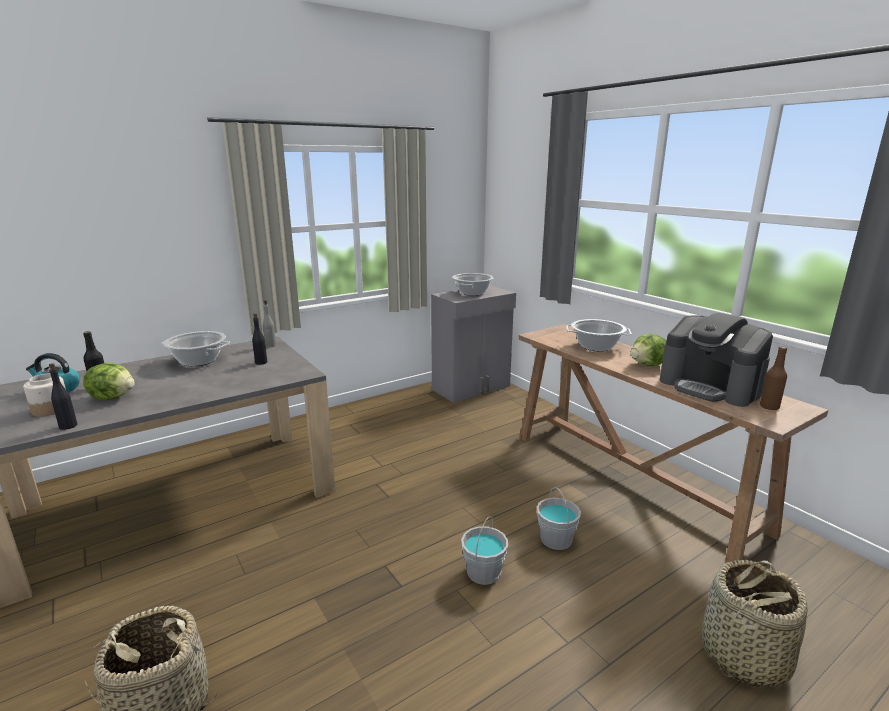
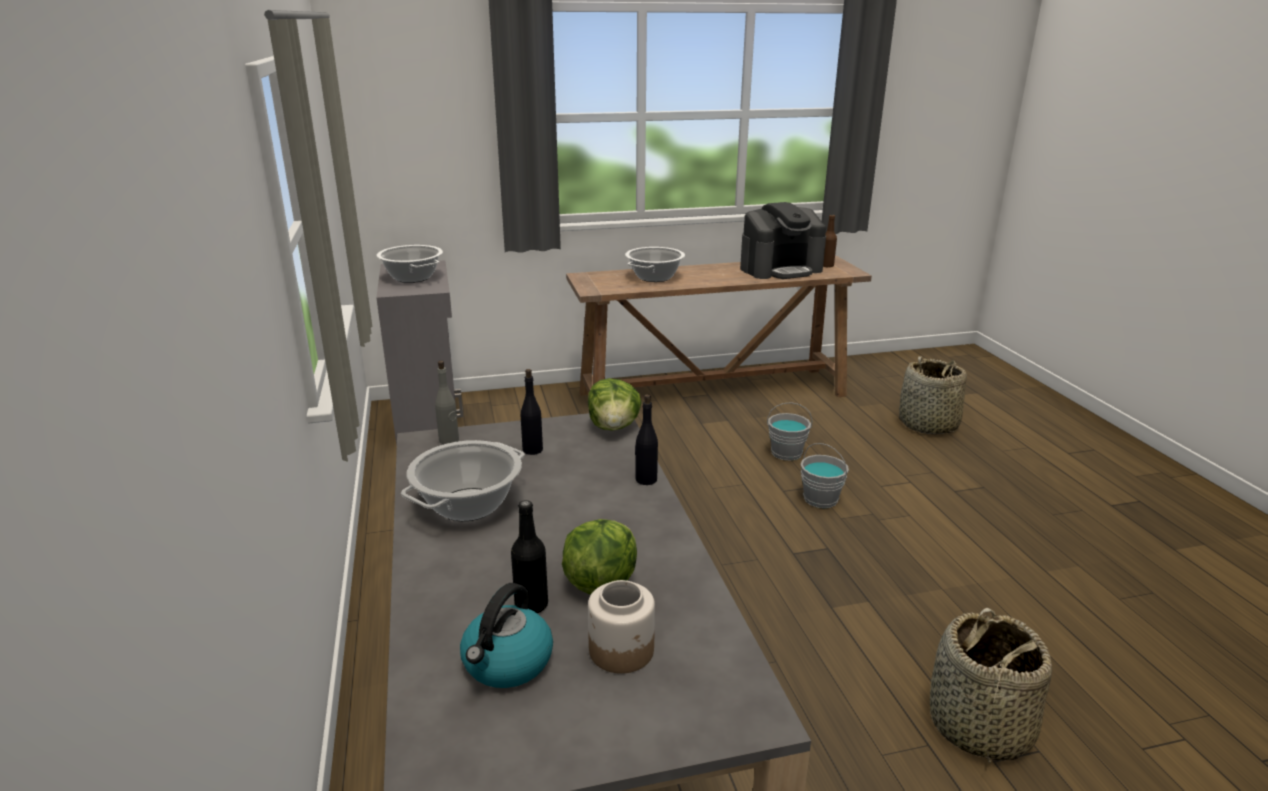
camera: 70 degrees left, 5 degrees up
(68, 426) = (713, 614): black bottle -> black bottle (646, 479)
(648, 365) = (719, 273): lettuce -> lettuce (614, 427)

